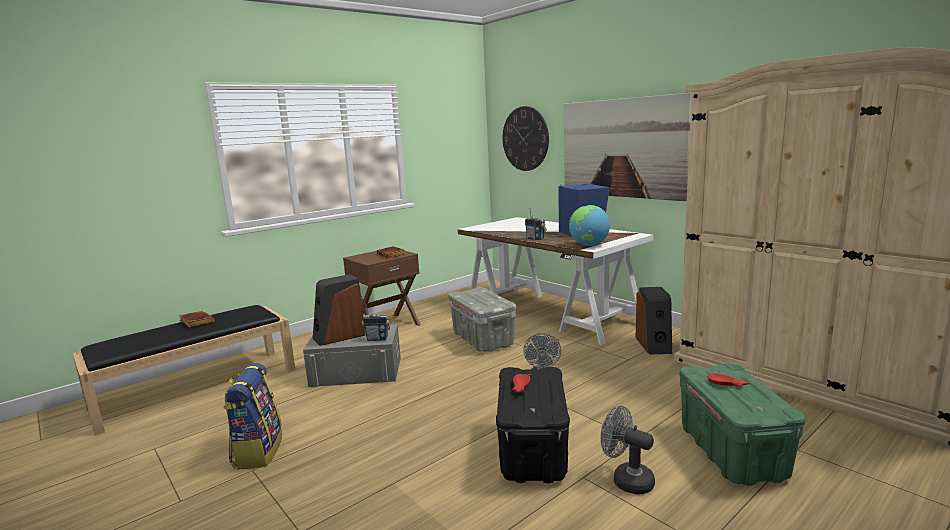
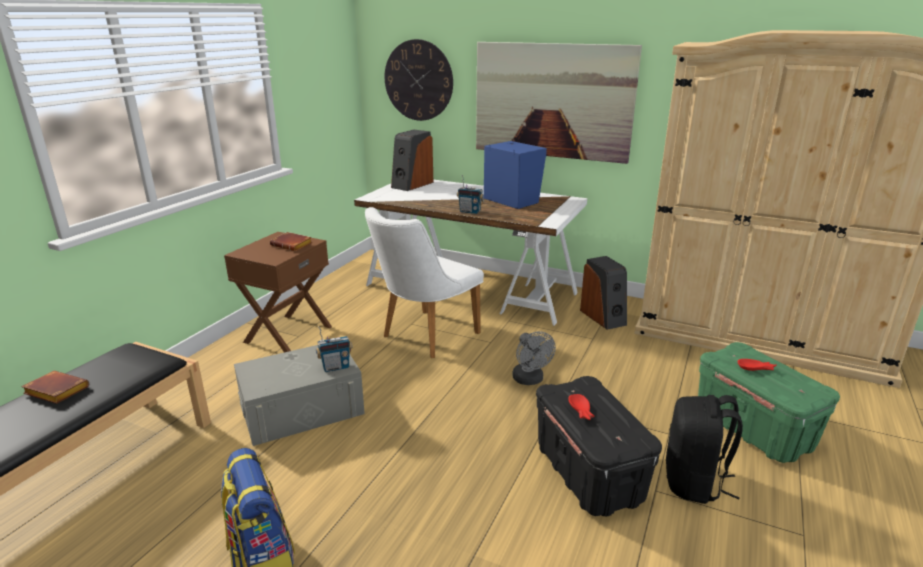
camera: 25 degrees left, 10 degrees up
(339, 336) = (279, 371): speaker -> speaker (412, 184)
(482, 339) = (423, 337): grey storage box -> white chair
(589, 245) = (541, 219): globe -> none
(626, 479) = (694, 482): grey fan -> black backpack

